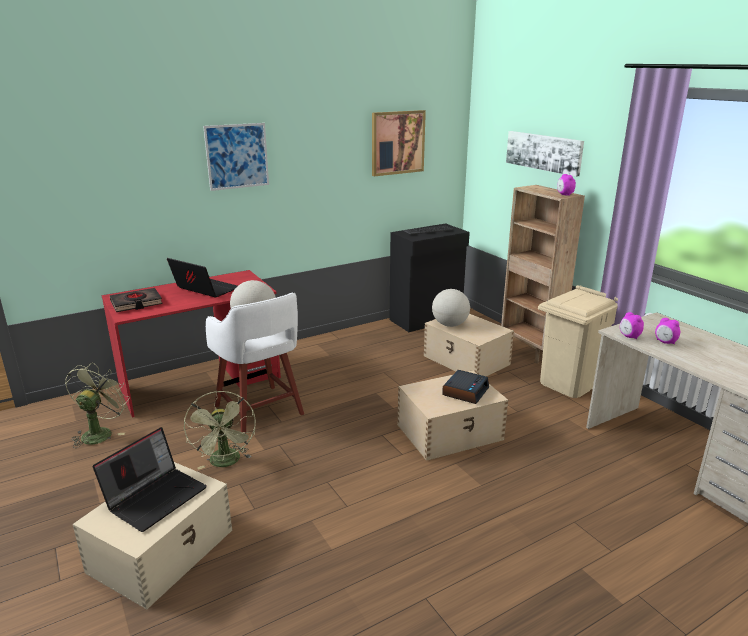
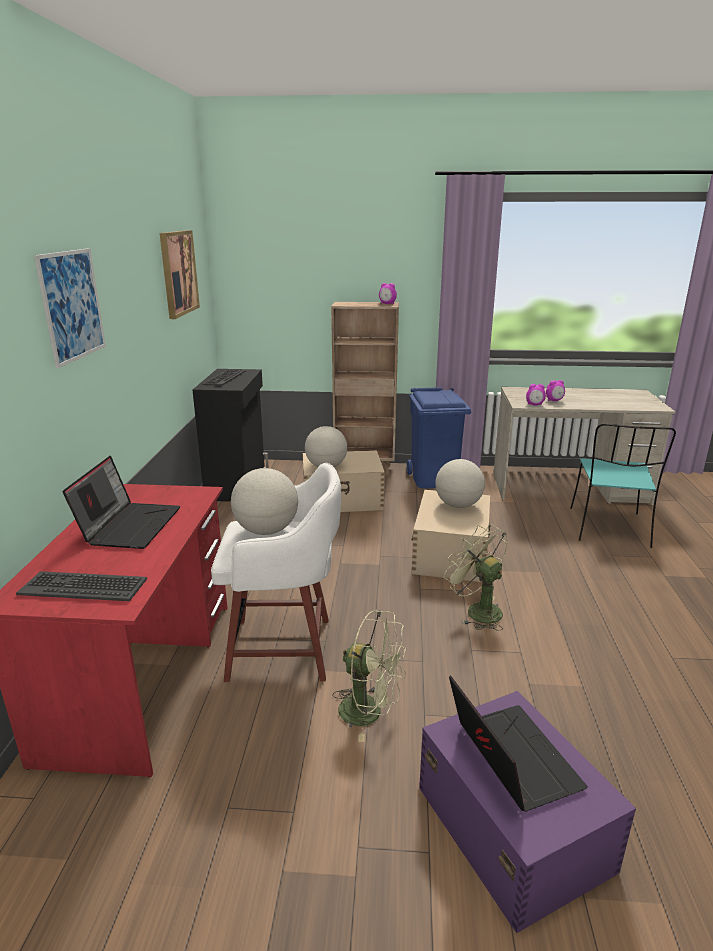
camera: 55 degrees left, 0 degrees up
(100, 432) = (149, 831): green fan -> green fan (477, 610)
(136, 303) = (84, 586): black book -> keyboard
(163, 550) = (512, 825): beige storage box -> purple storage box
(204, 289) = (129, 525): laptop -> laptop turned 120 degrees clockwise
(465, 391) = (458, 505): alarm clock -> globe
(543, 152) = (334, 267): picture -> none
(569, 383) = (434, 479): beige trash can -> blue trash can
(633, 507) = (609, 528): none -> turquoise chair

